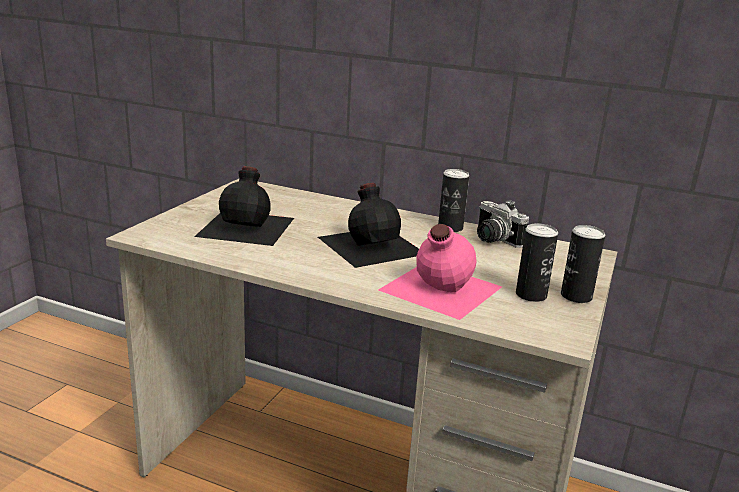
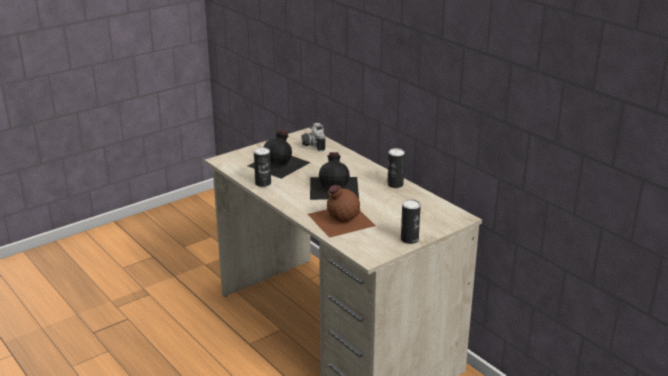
camera: 30 degrees right, 5 degrees up
(438, 288) = (339, 219): pink bottle -> brown bottle
(492, 239) = (411, 197): camera -> camera (312, 145)
(531, 295) = (385, 233): can -> can (263, 183)

